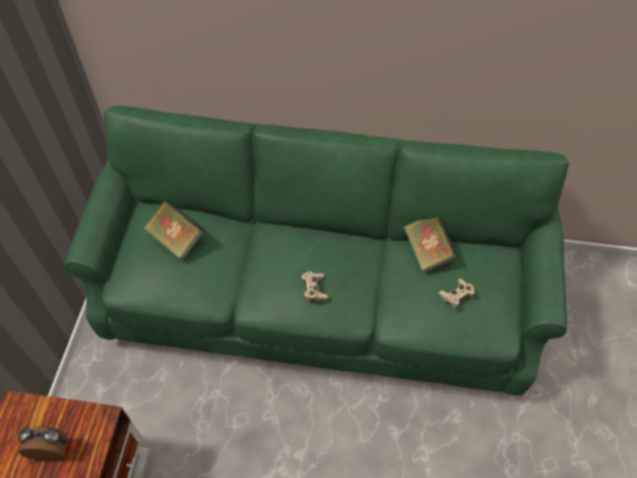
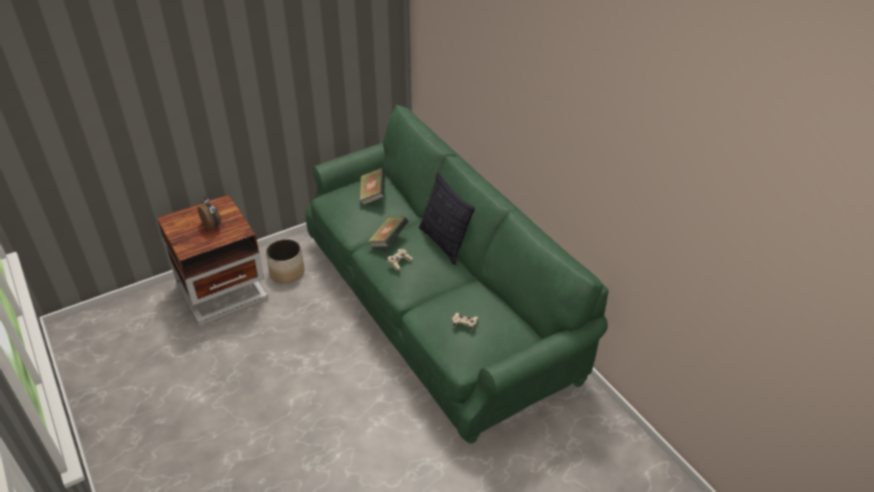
camera: 50 degrees right, 15 degrees down
(128, 401) = (287, 273): none -> planter
(318, 229) = (444, 243): none -> pillow
(427, 251) = (484, 295): book -> book (388, 241)

